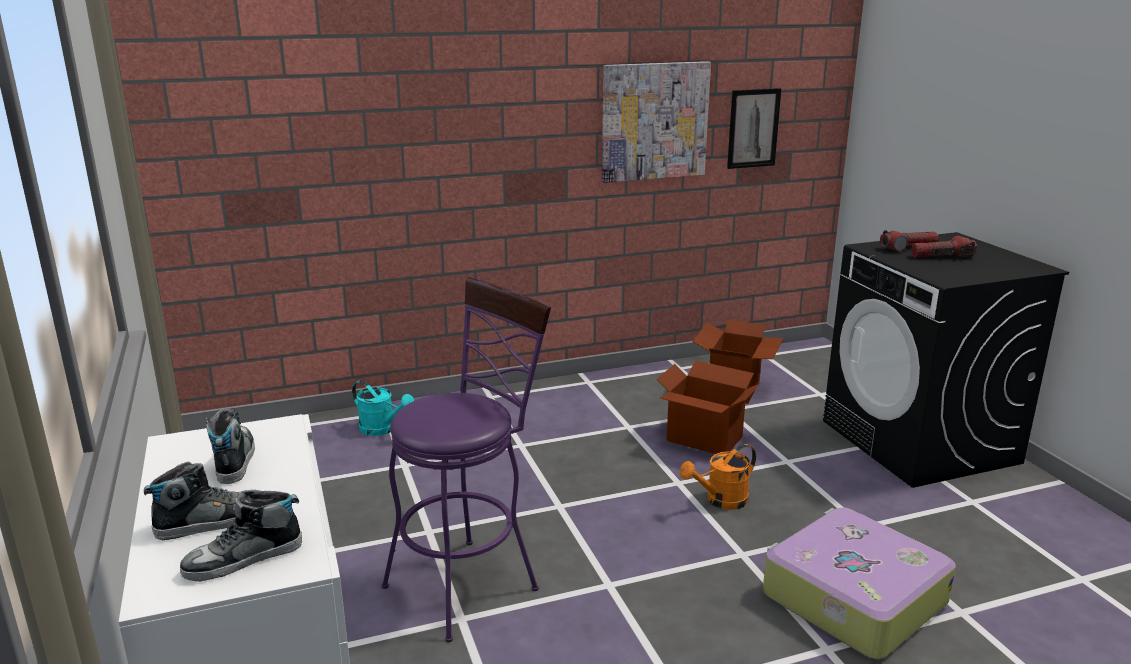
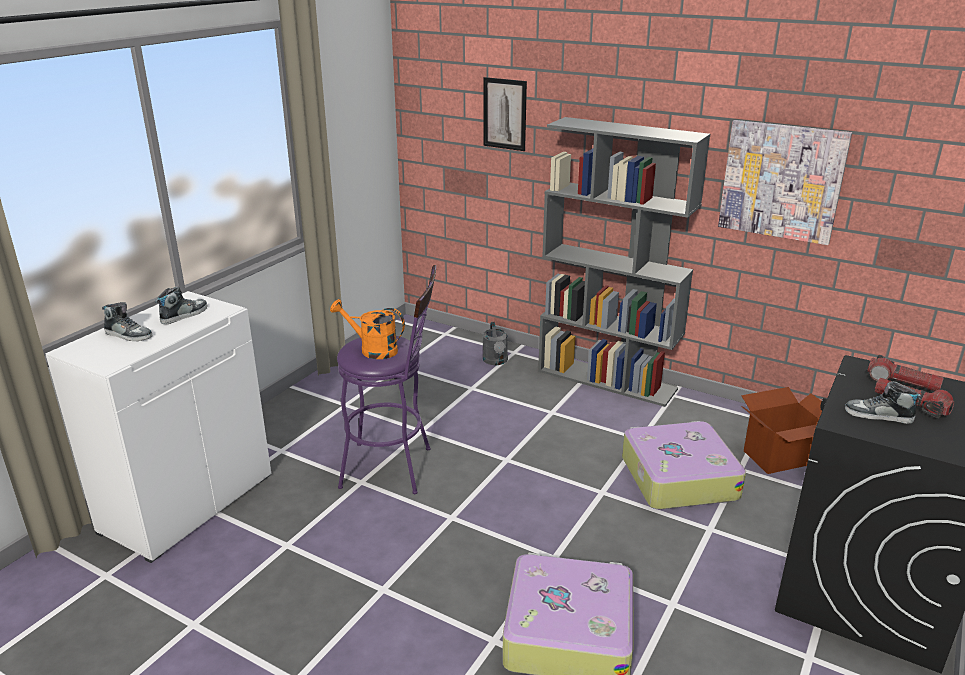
camera: 50 degrees right, 5 degrees up
(244, 559) = (104, 354): shoe -> shoe (878, 416)
(382, 429) = (496, 361): turquoise watering can -> grey watering can
(517, 395) = (607, 380): none -> grey bookcase
(704, 439) = (677, 477): cardboard box -> suitcase
(721, 501) = (606, 520): orange watering can -> orange watering can (372, 350)
(753, 128) = (901, 211): picture -> picture (504, 114)

